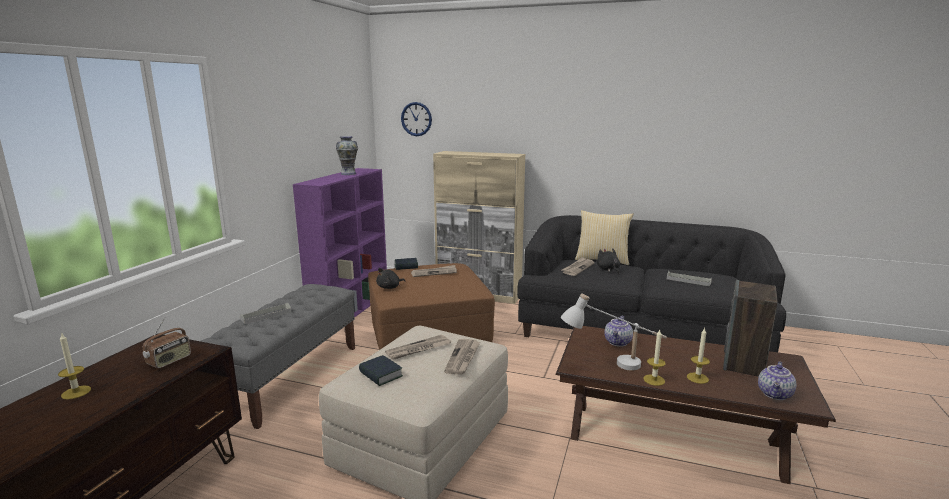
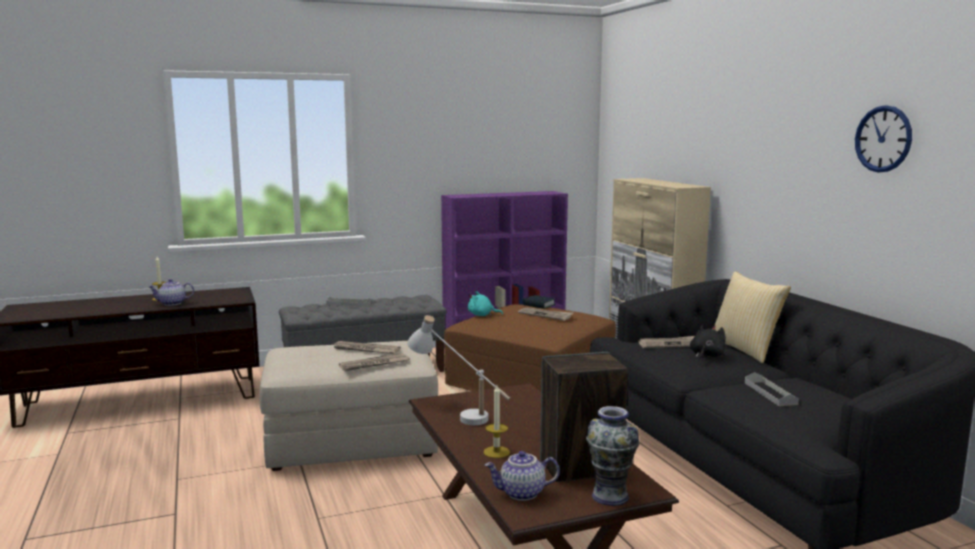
camera: 50 degrees right, 5 degrees down
(169, 361) = (218, 299): radio -> none
(348, 174) = (518, 193): vase -> vase (610, 496)
(380, 374) = (307, 352): book -> none
(390, 287) = (482, 315): black plush toy -> turquoise plush toy
(416, 119) = (627, 137): wall clock -> wall clock (883, 139)
(618, 342) = (519, 406): teapot -> teapot (172, 303)
(654, 380) = (457, 435): candle -> none

